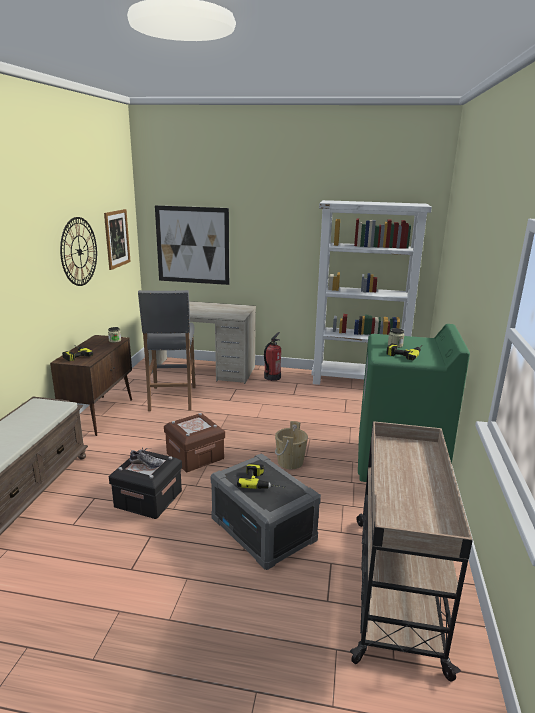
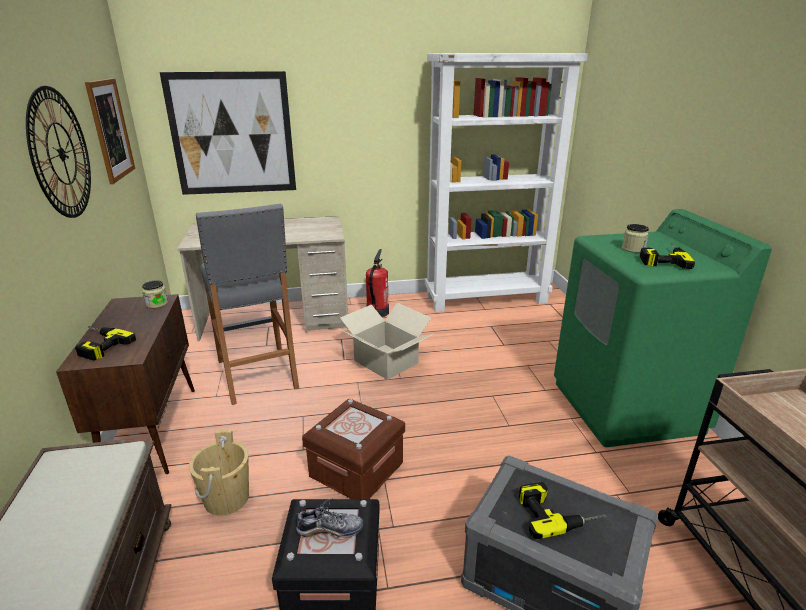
camera: 20 degrees left, 5 degrees up
(255, 406) = (386, 361): none -> cardboard box
(290, 462) = (496, 441): beige bucket -> beige bucket (226, 498)

